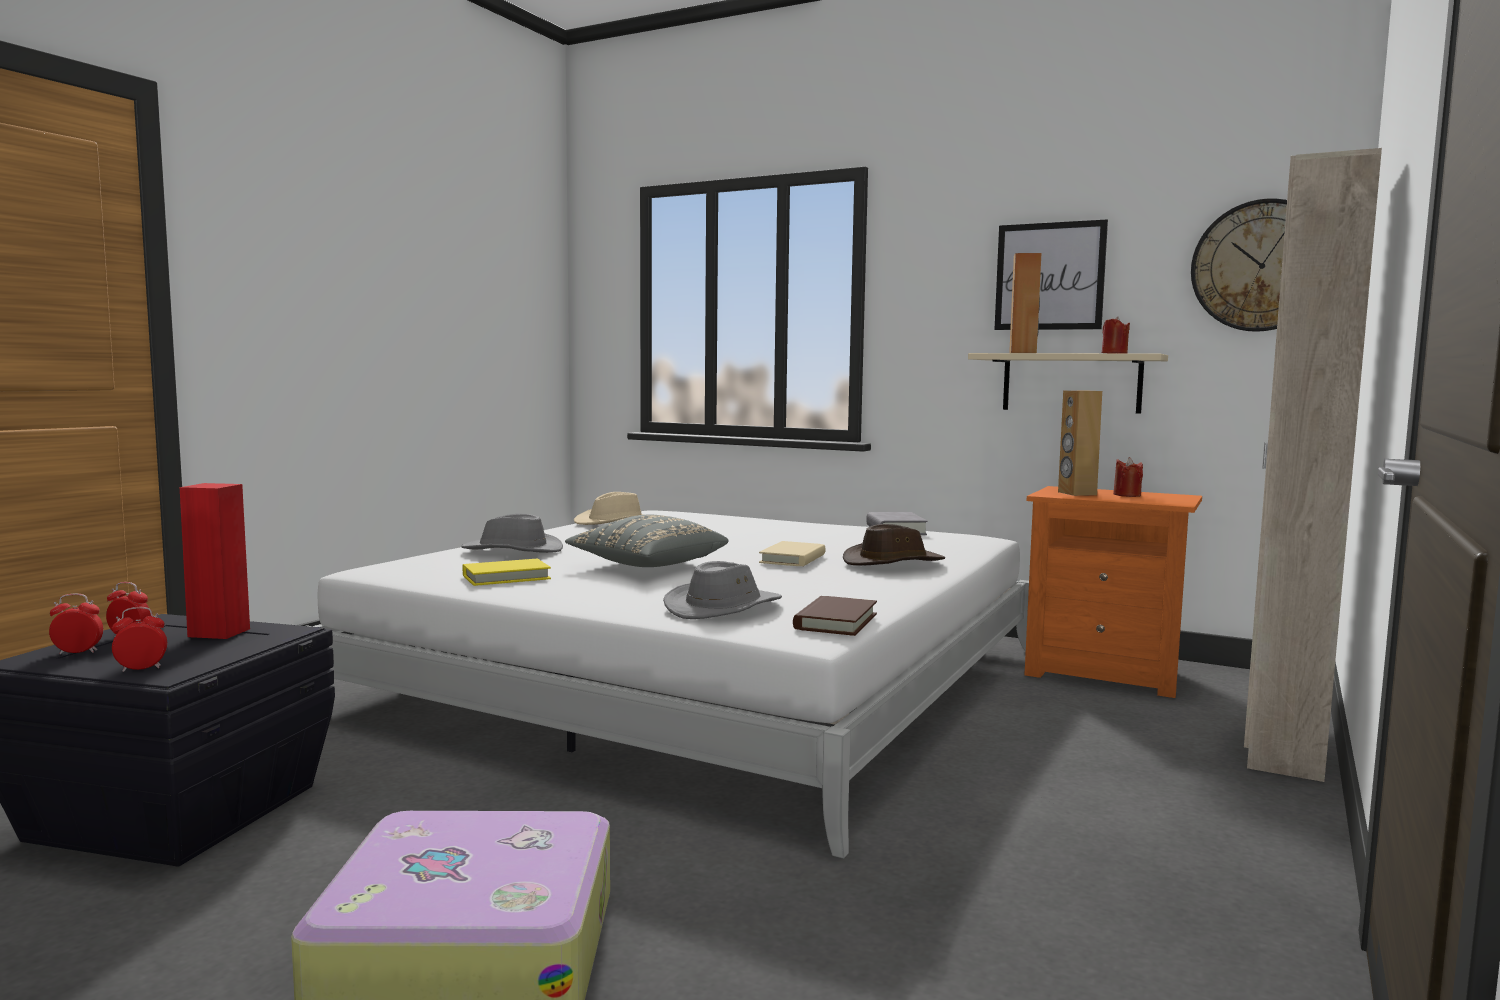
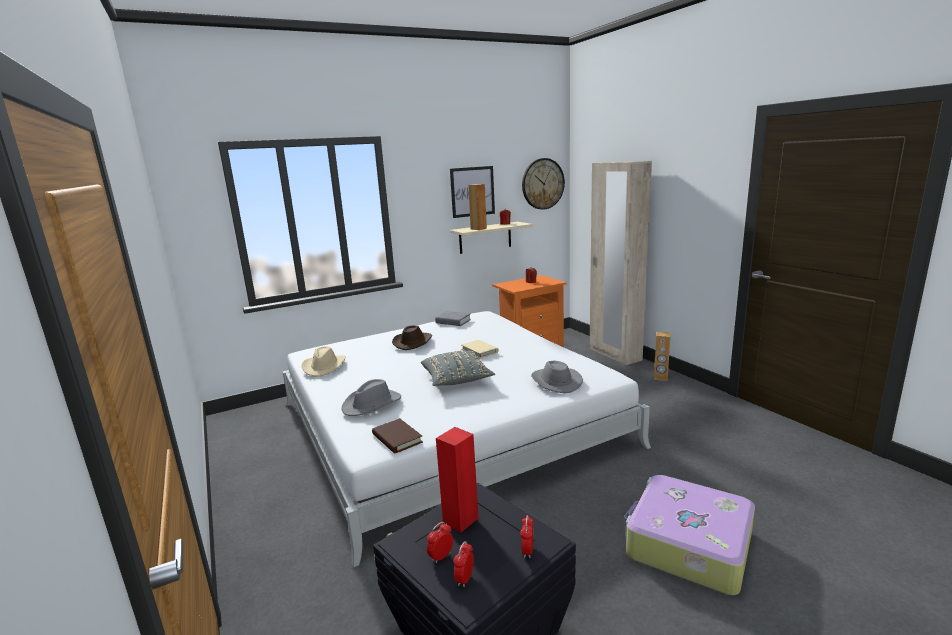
camera: 55 degrees left, 10 degrees up
(506, 577) = (439, 416): yellow book -> none
(835, 621) = (595, 369): brown book -> brown book (397, 438)
(893, 562) = (509, 337): brown hat -> brown hat (413, 342)
(1076, 493) = (518, 286): brown speaker -> brown speaker (660, 378)

